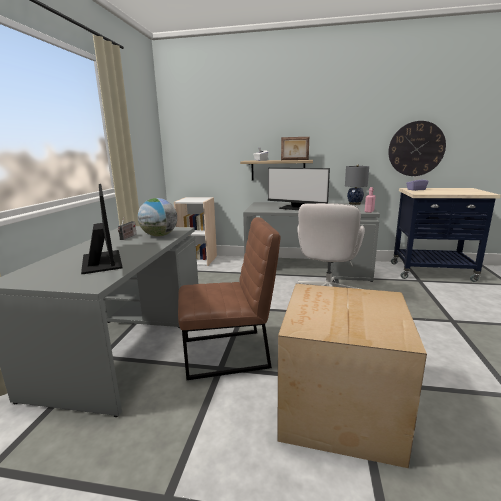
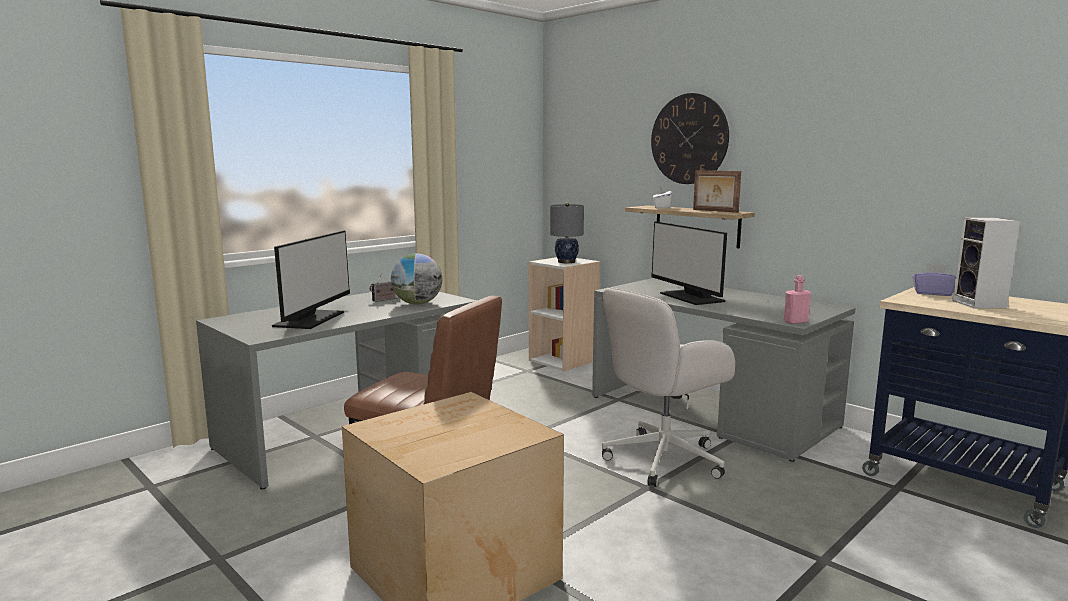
camera: 35 degrees right, 5 degrees down
(354, 203) = (818, 305): grey table lamp -> grey table lamp (566, 262)
(416, 149) = (962, 206): wall clock -> wall clock (689, 139)
(444, 191) = (980, 304): none -> speaker

